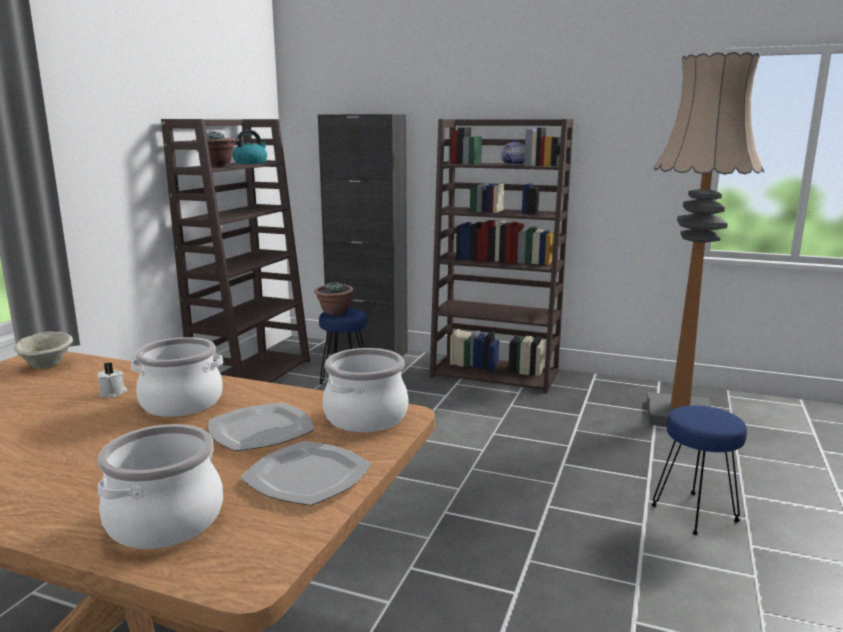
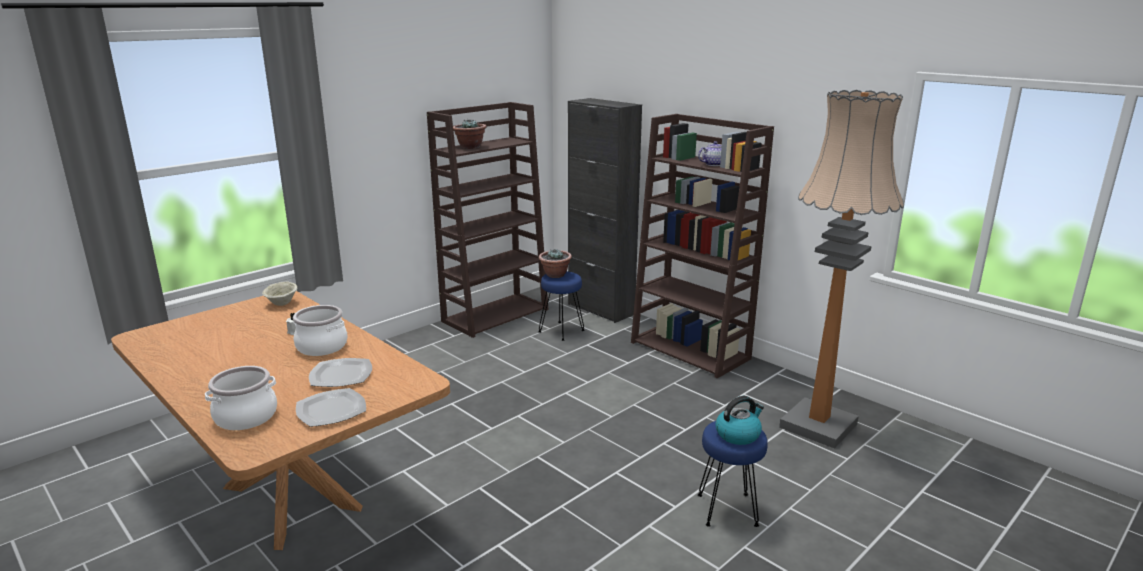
camera: 25 degrees right, 5 degrees up
(251, 163) = (506, 141): kettle -> kettle (738, 434)
(365, 417) = (405, 379): cooking pot -> none

